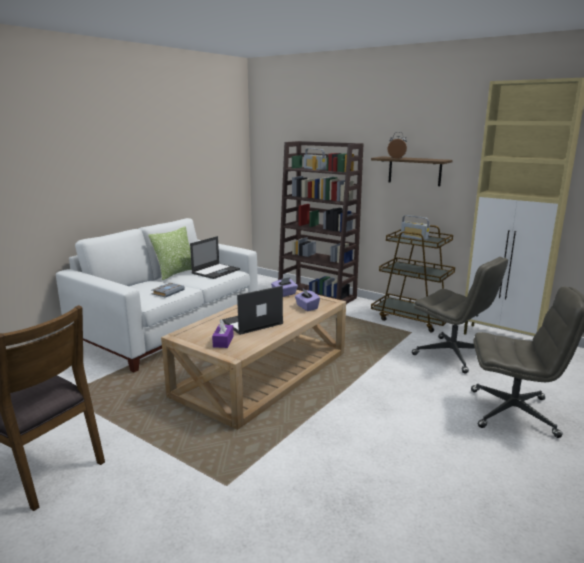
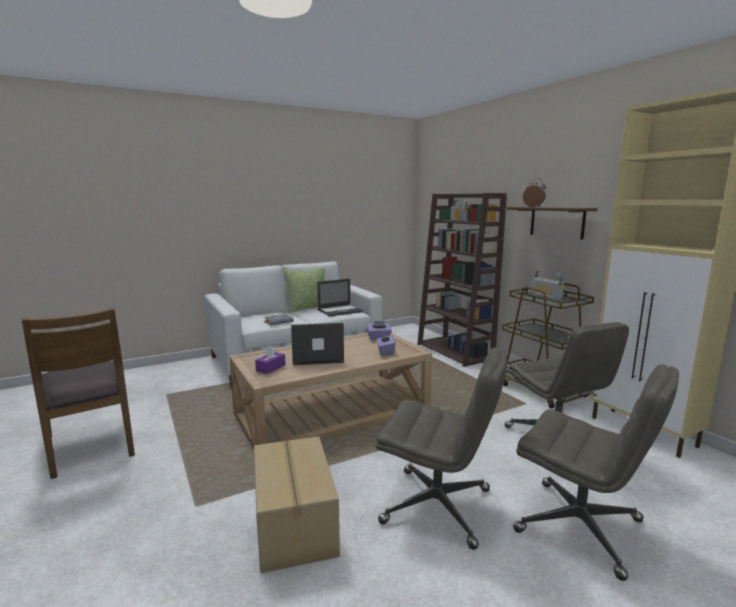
camera: 25 degrees right, 5 degrees down
(324, 472) = (293, 523): none -> cardboard box
(417, 426) = (438, 506): none -> grey office chair

